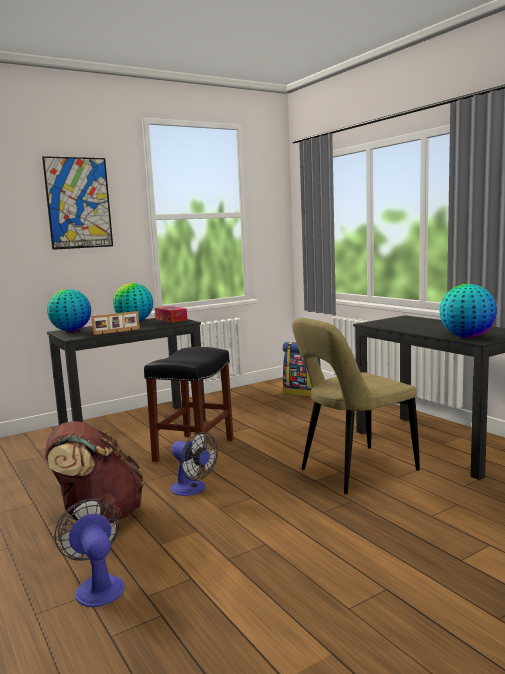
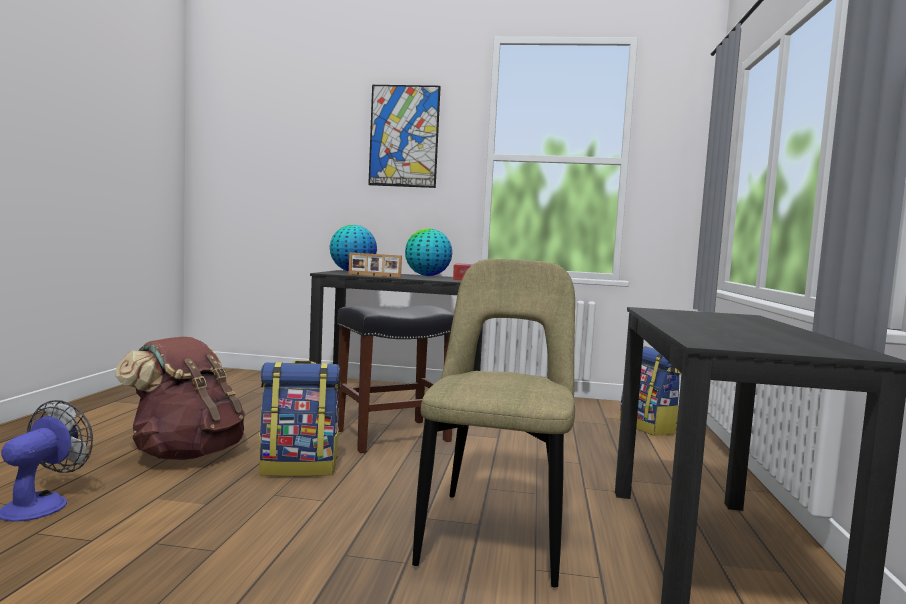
camera: 40 degrees right, 5 degrees down
(193, 489) = (299, 467): fan -> backpack
(354, 471) = (496, 532): beige chair -> beige chair turned 90 degrees clockwise
(466, 337) = (711, 338): globe -> none

